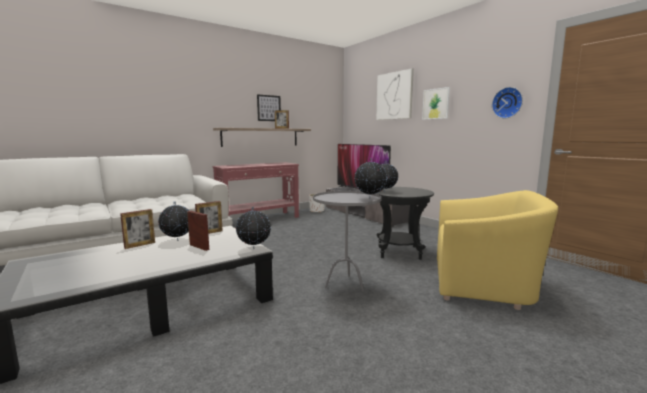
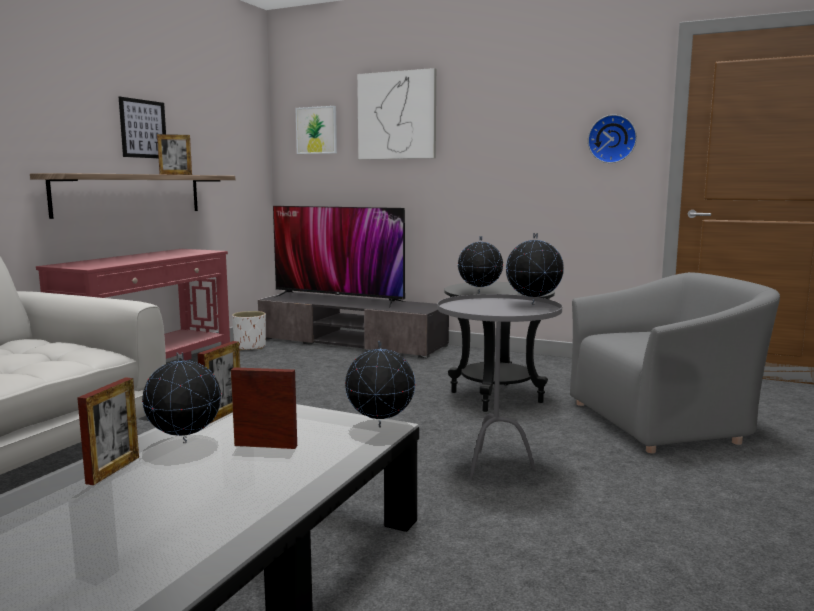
camera: 30 degrees left, 0 degrees up
(436, 104) = (485, 134): picture -> picture (316, 130)
(483, 284) = (663, 421): yellow armchair -> grey armchair

